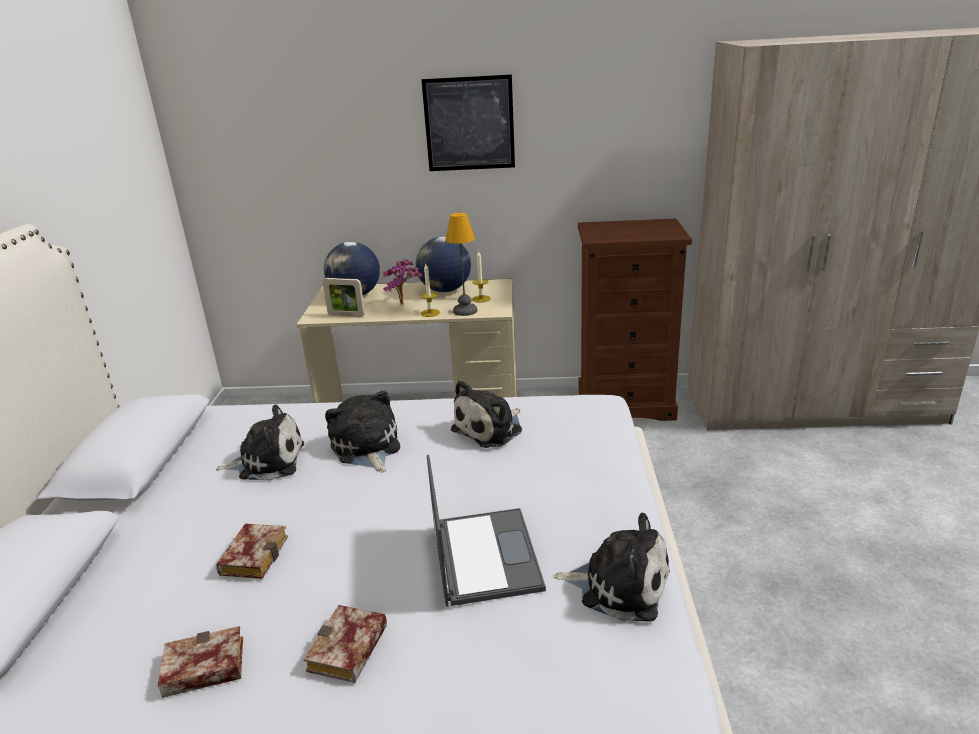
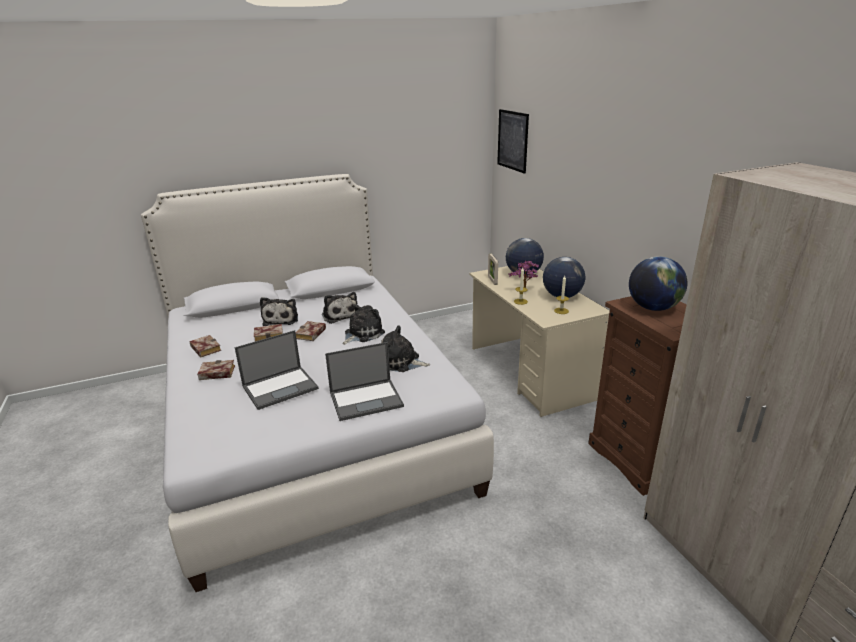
camera: 65 degrees right, 0 degrees up
(311, 501) = (311, 334): none -> book
(466, 311) = (535, 311): table lamp -> none
(469, 124) = (612, 182): picture -> picture (512, 140)
(577, 473) = (367, 399): none -> laptop
(617, 231) = (653, 308): none -> globe
(619, 585) = (270, 432): plush toy -> plush toy (281, 319)

